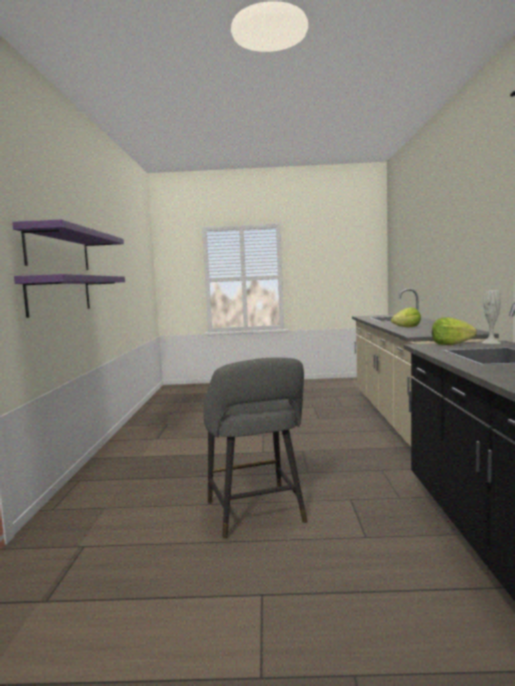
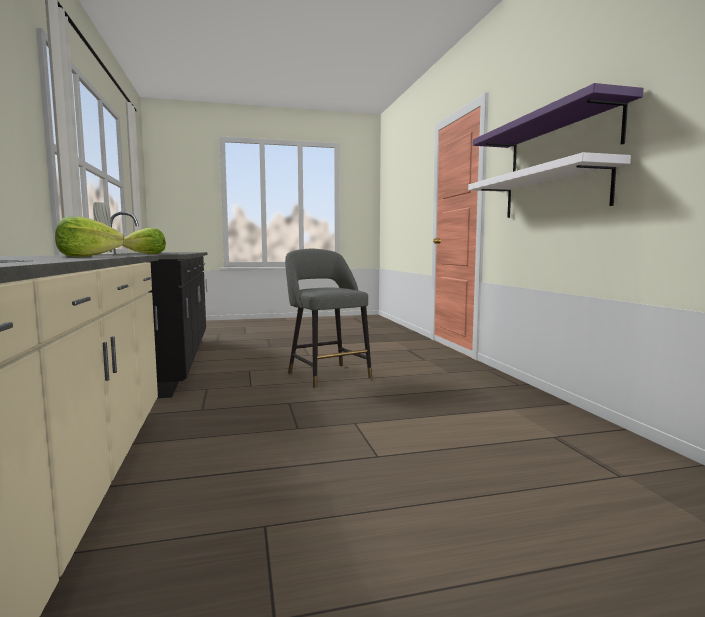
camera: 165 degrees right, 0 degrees up
(60, 295) = (553, 193): purple shelf -> white shelf

